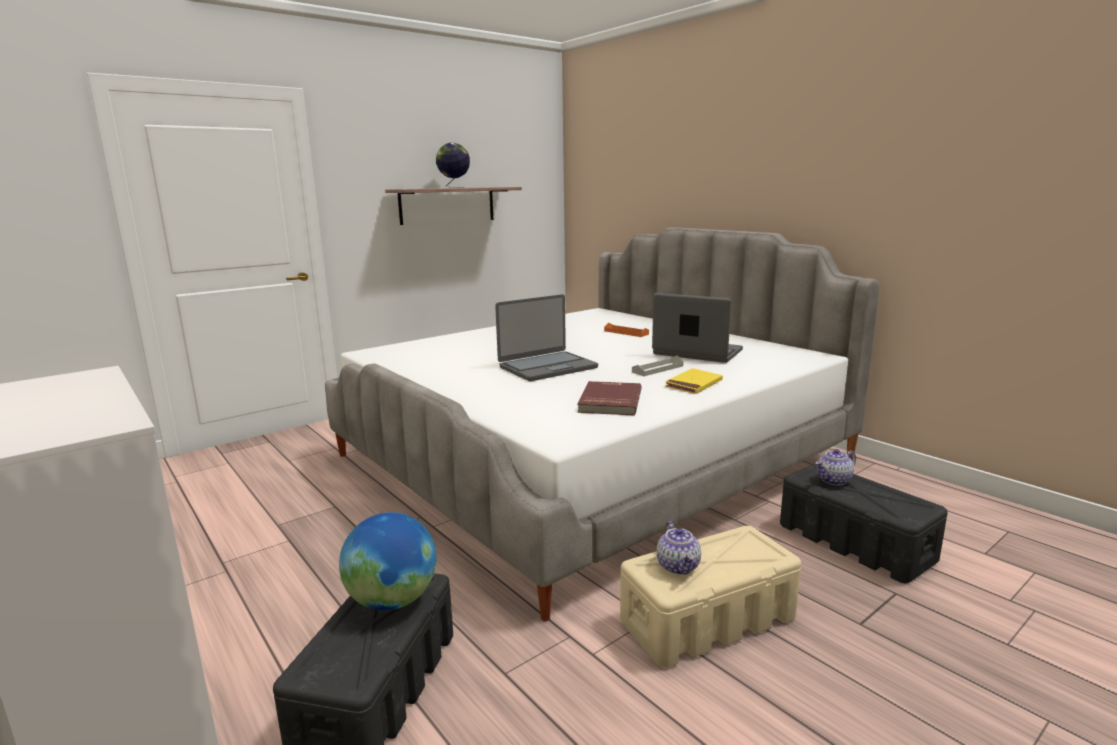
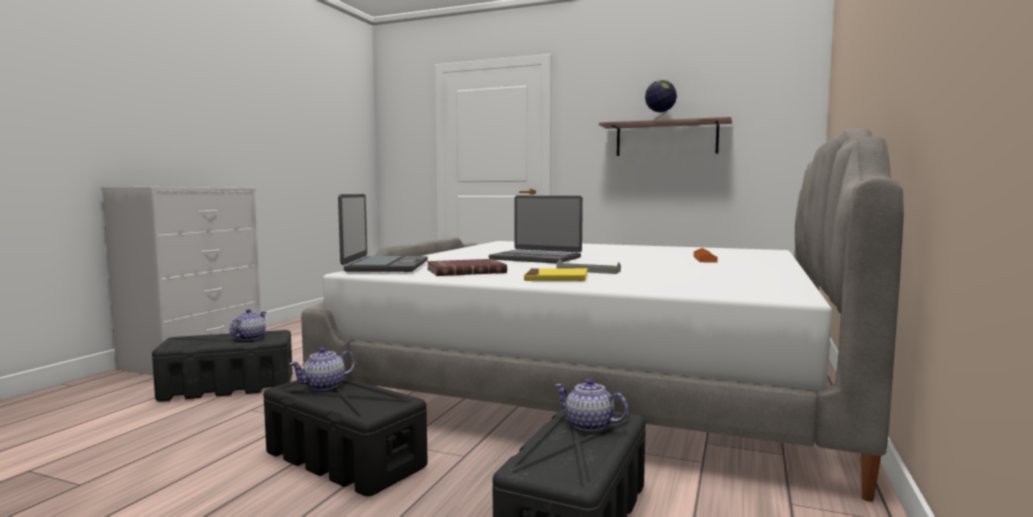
camera: 60 degrees right, 10 degrees down
(392, 601) = (249, 338): globe -> teapot
(697, 352) = (680, 273): laptop -> laptop (385, 266)
(708, 619) = (345, 460): beige storage box -> black storage box

